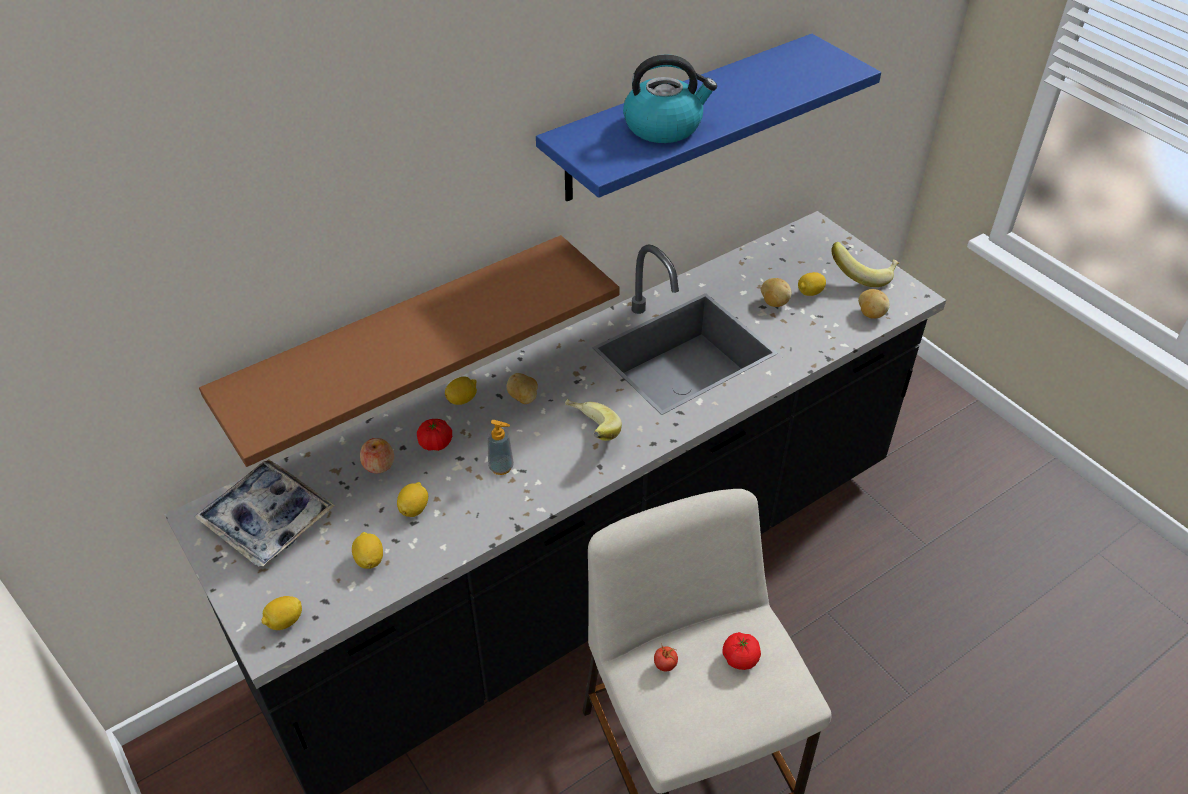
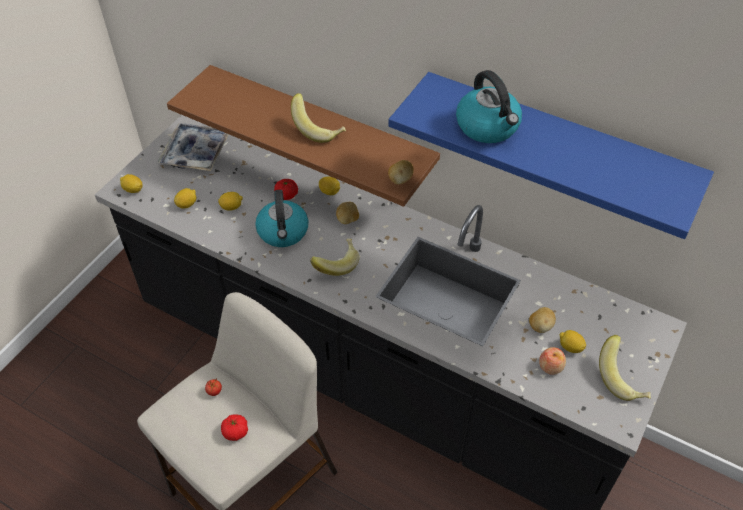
camera: 65 degrees right, 5 degrees up
(379, 465) = (257, 178): apple -> apple (550, 366)
(439, 317) = (318, 129): none -> banana
(501, 467) = (283, 232): soap dispenser -> kettle
(870, 314) = (574, 397): potato -> potato (400, 180)

